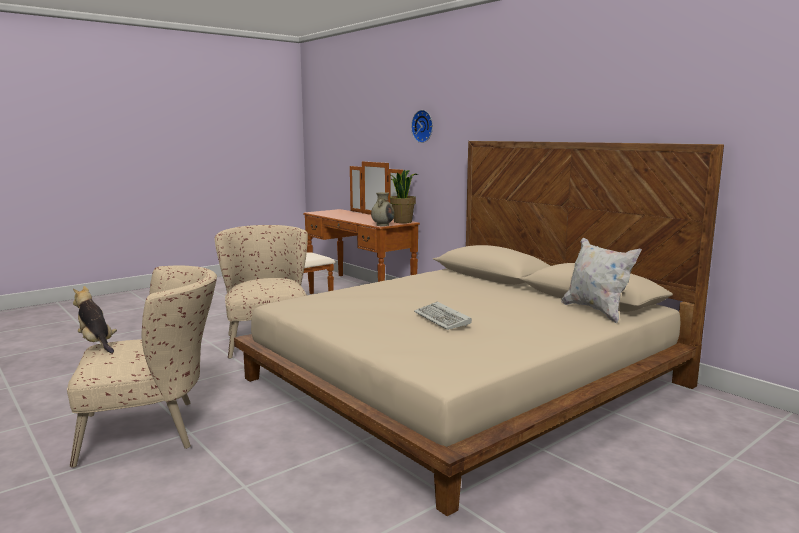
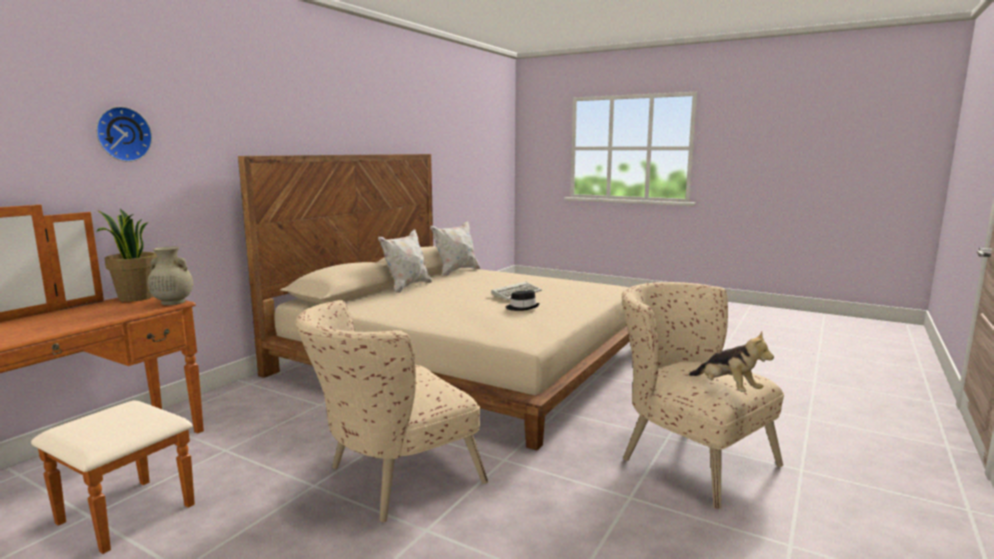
camera: 110 degrees left, 0 degrees up
(97, 343) = (727, 389): plush toy -> plush toy turned 60 degrees counterclockwise
(378, 314) = (522, 308): none -> black hat
(510, 289) = (406, 287): none -> white pillow

